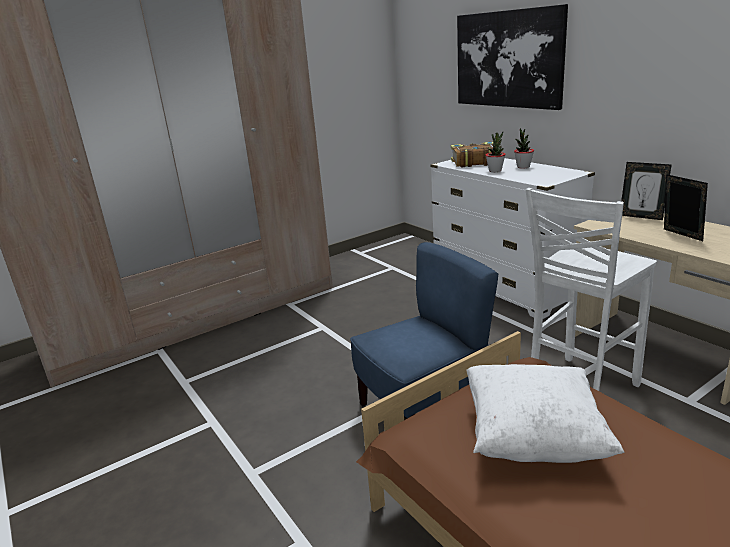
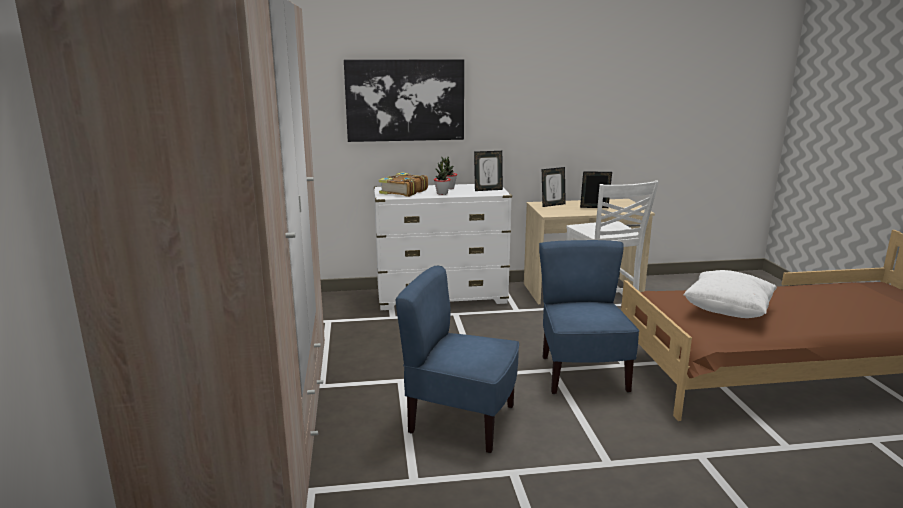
camera: 65 degrees left, 5 degrees down
(278, 373) = (461, 421): none -> blue chair
(549, 176) = (488, 190): none -> picture frame

